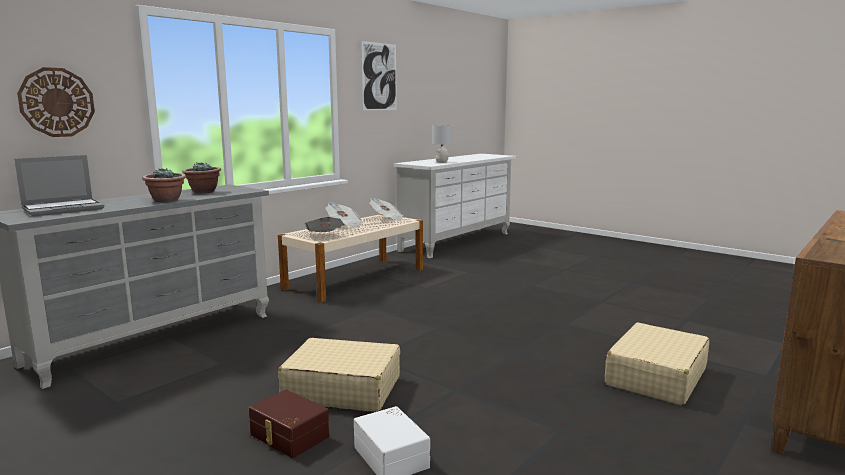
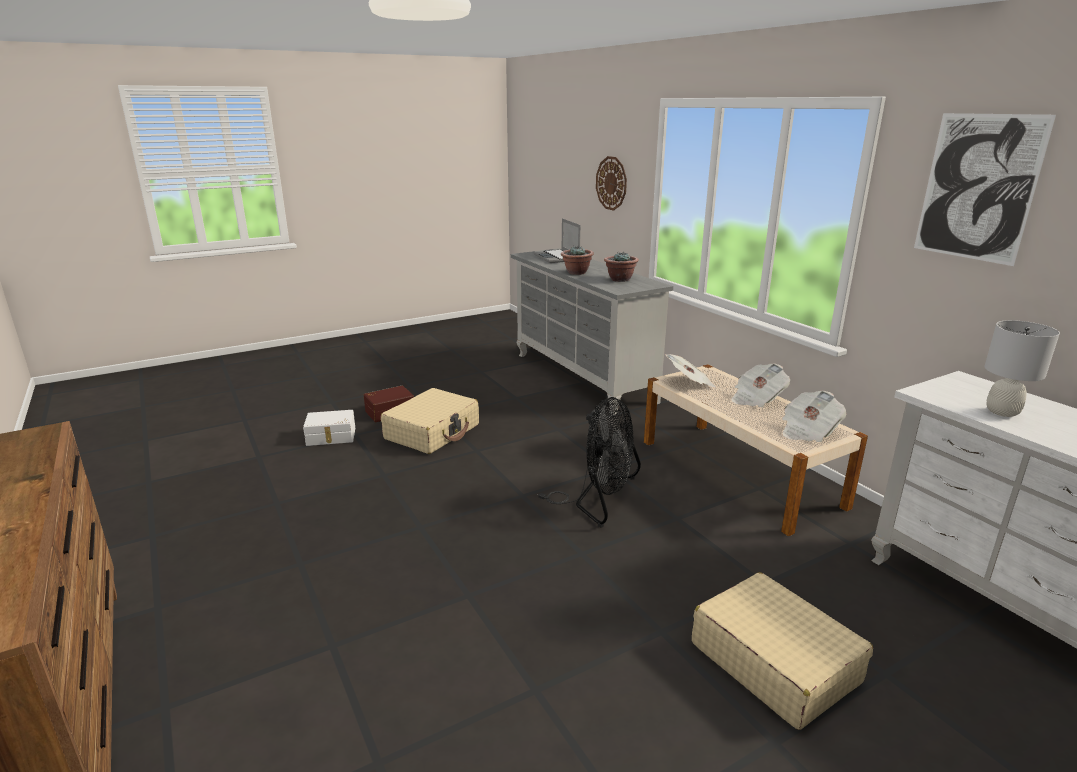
camera: 110 degrees right, 10 degrees up
(421, 307) = (597, 498): none -> black fan
(655, 377) = (278, 599): beige suitcase -> beige suitcase (774, 661)

